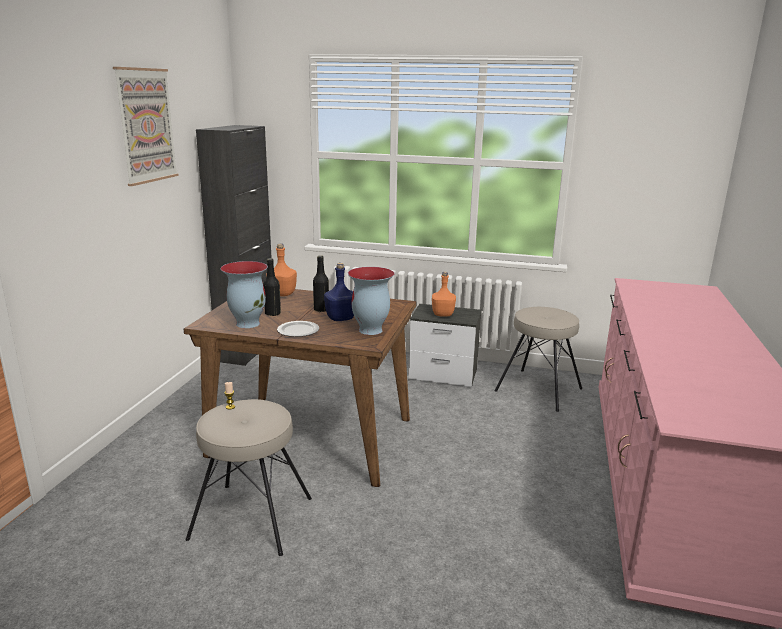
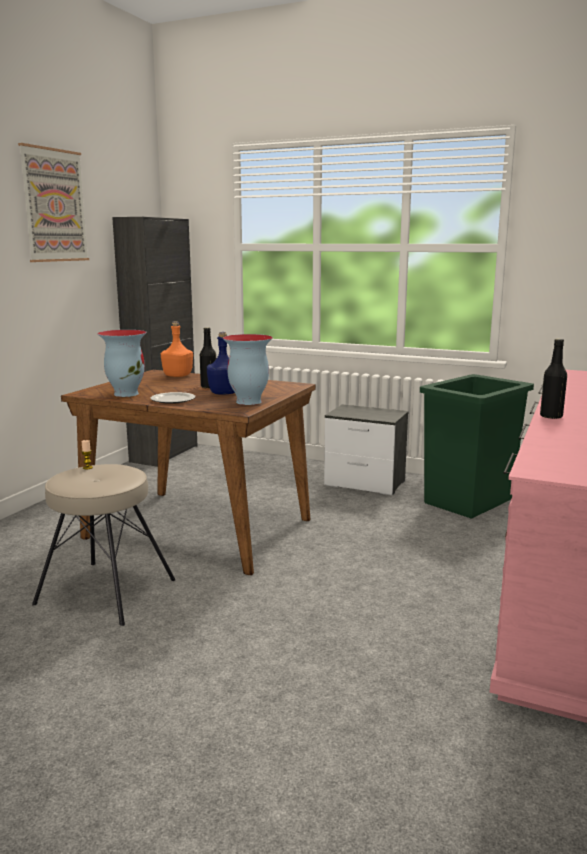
camera: 10 degrees right, 5 degrees down
(272, 313) = (157, 388): black bottle -> black bottle (551, 416)
(443, 314) = (363, 413): orange bottle -> none
(538, 389) = (469, 501): beige stool -> green trash can

